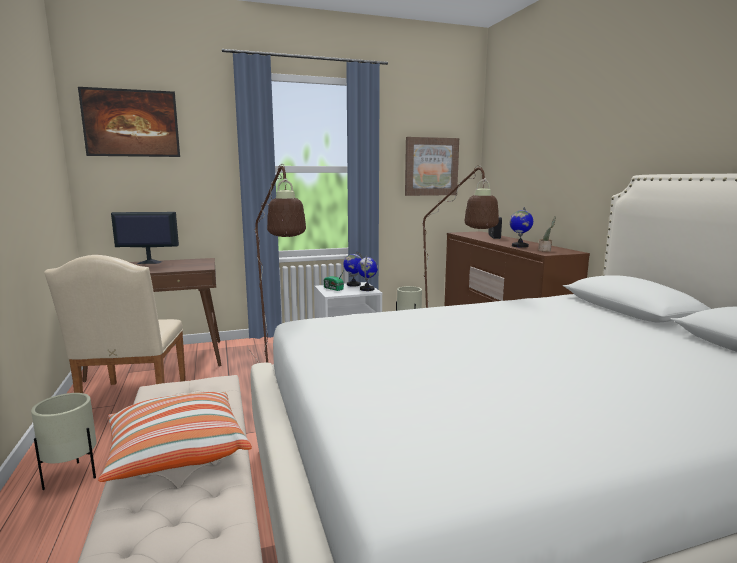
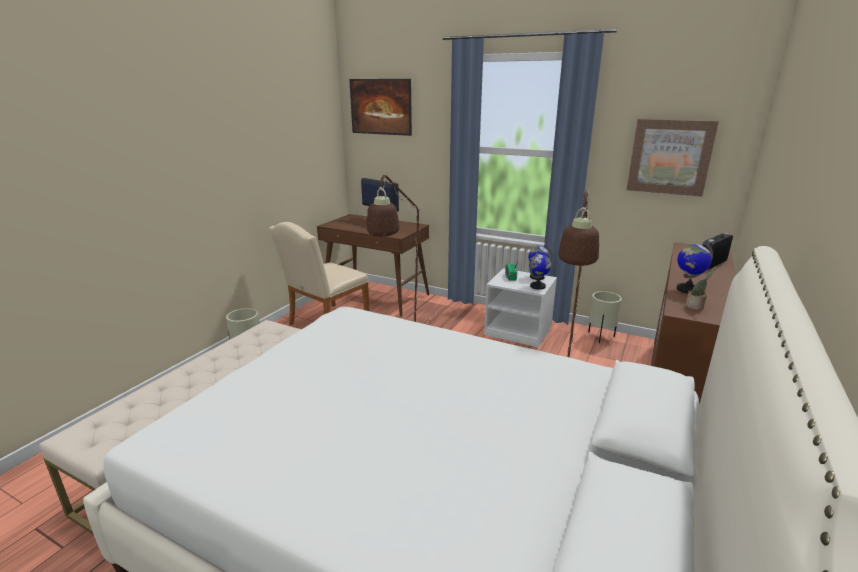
camera: 45 degrees right, 10 degrees up
(176, 452) = (210, 369): pillow -> none

